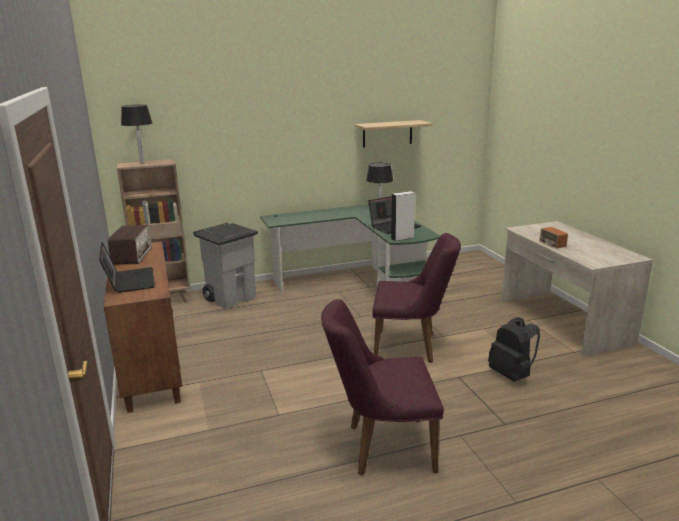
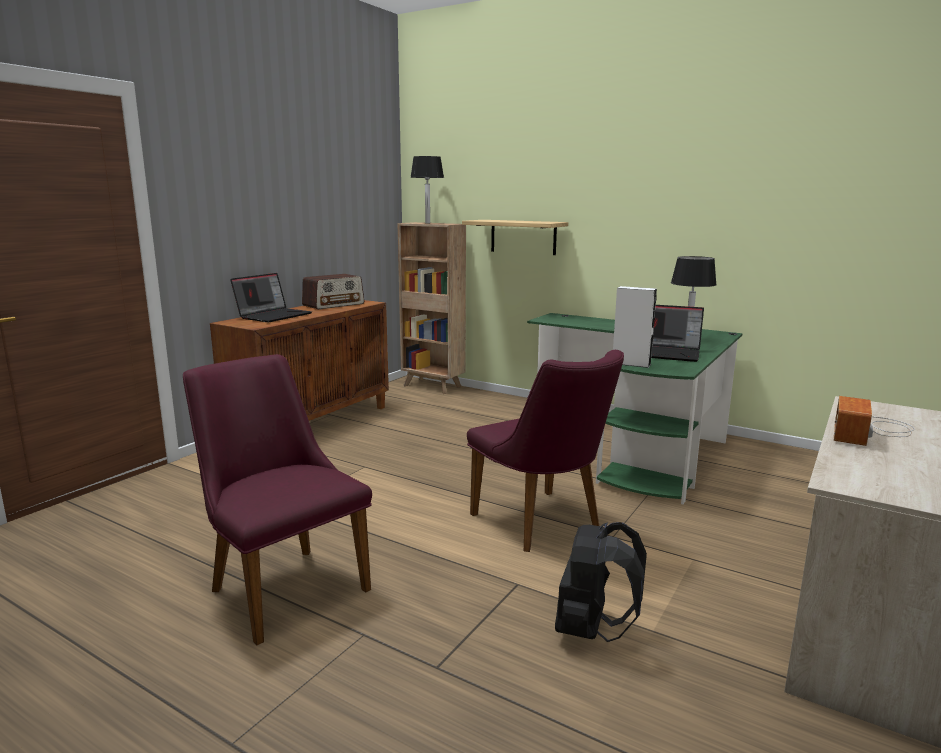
camera: 50 degrees right, 5 degrees down
(231, 298) = (484, 404): grey trash can -> none
(387, 133) = (761, 219): shelf -> shelf (523, 237)

